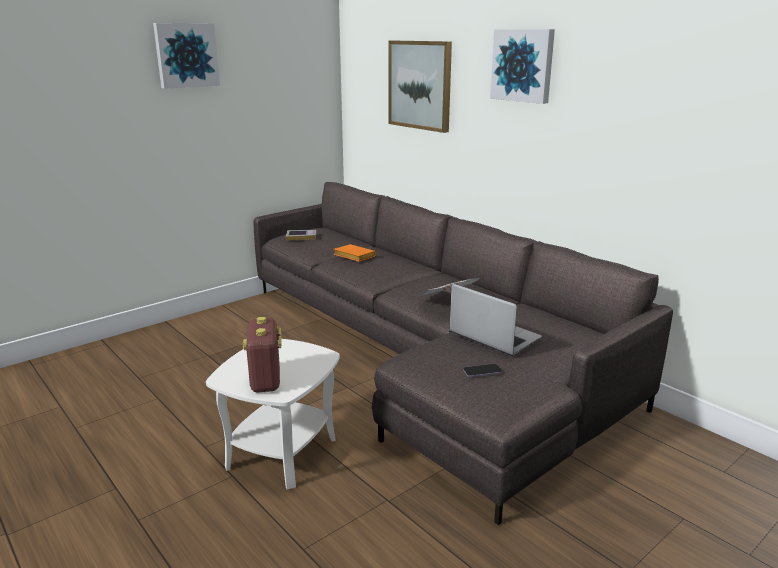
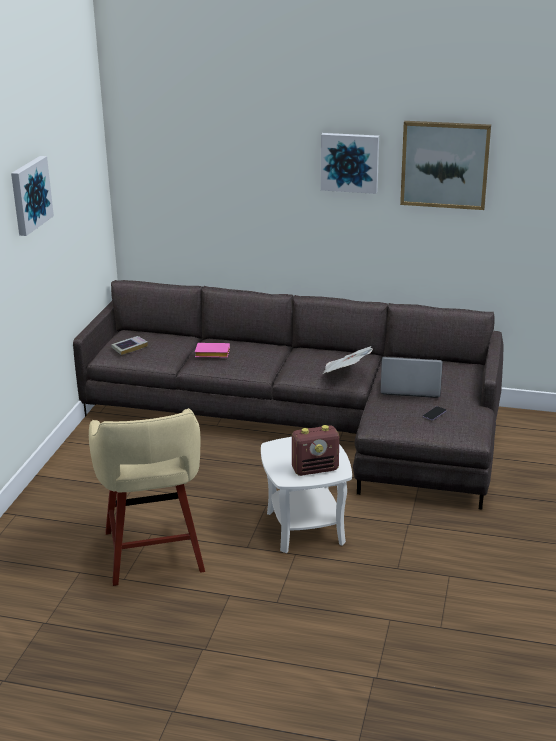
camera: 35 degrees left, 5 degrees up
(130, 416) = (154, 554): none -> beige stool
(266, 380) = (315, 469): radio -> radio turned 60 degrees counterclockwise
(353, 256) = (211, 354): orange book -> pink book
(420, 85) = (230, 178): picture -> picture (445, 164)

